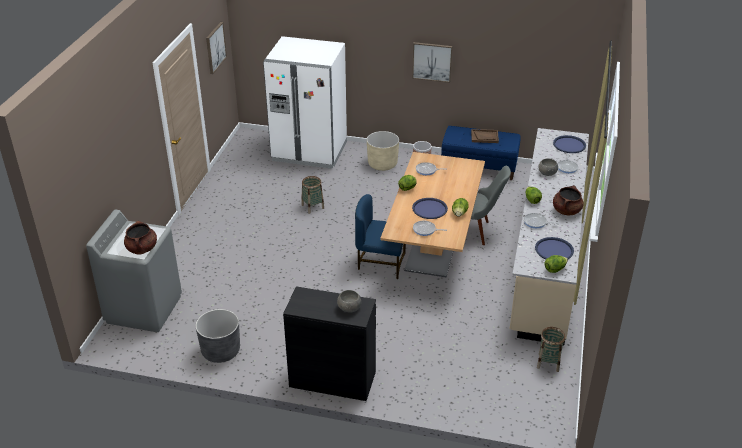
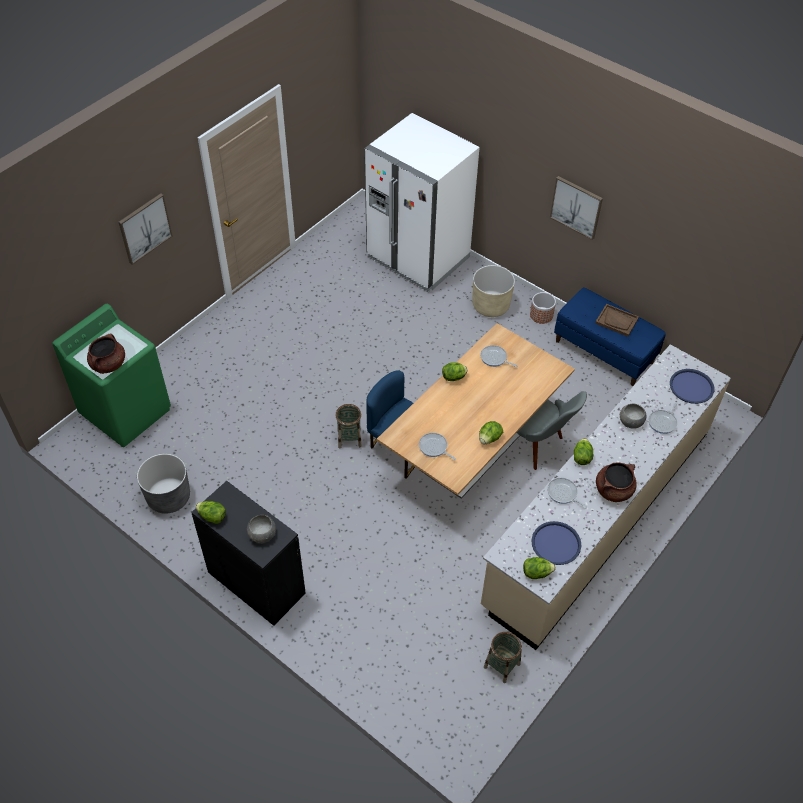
camera: 25 degrees right, 15 degrees up
(144, 309) = (126, 411): grey washing machine -> green washing machine
(215, 47) = (326, 108): picture -> picture (145, 228)
(302, 310) = (212, 517): none -> lettuce
(312, 206) = (374, 339): basket -> basket (349, 438)
(429, 209) = (459, 418): blue tray -> none

